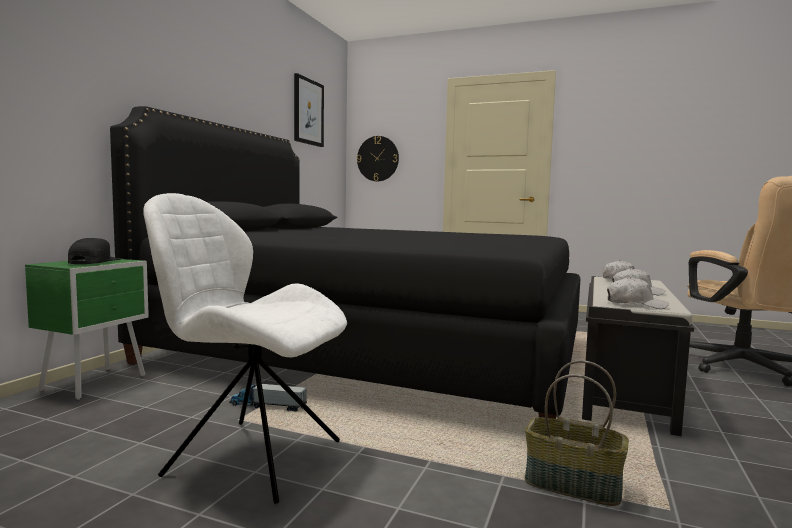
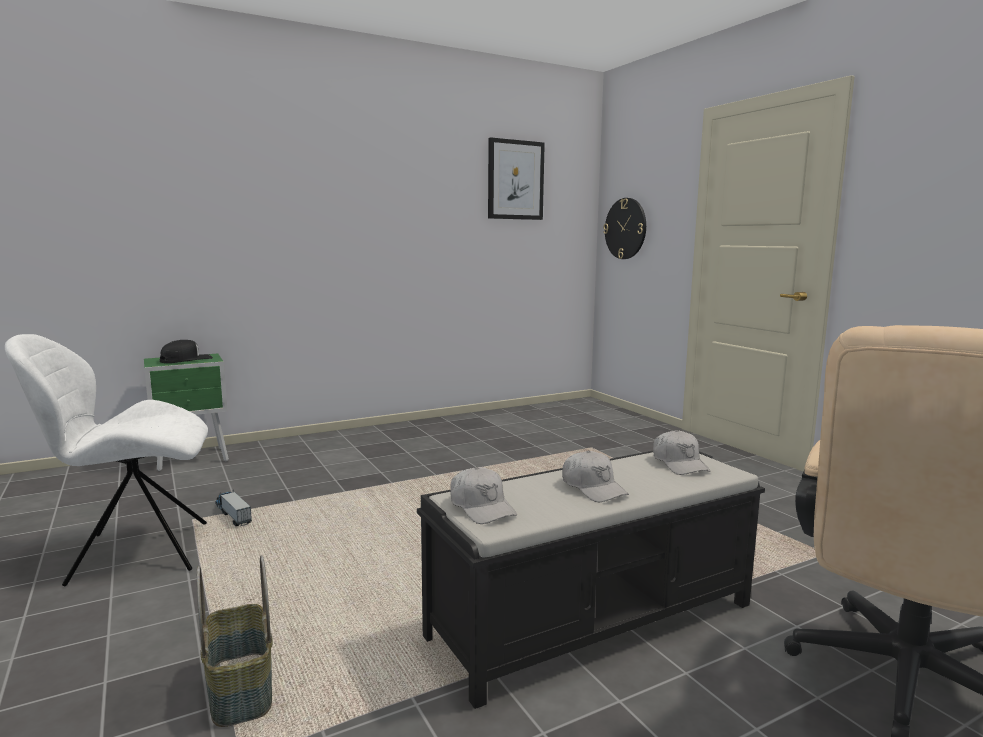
camera: 40 degrees right, 5 degrees up
(250, 456) = (135, 553): white chair -> white chair turned 75 degrees counterclockwise
(372, 351) = (430, 484): black bed -> none

